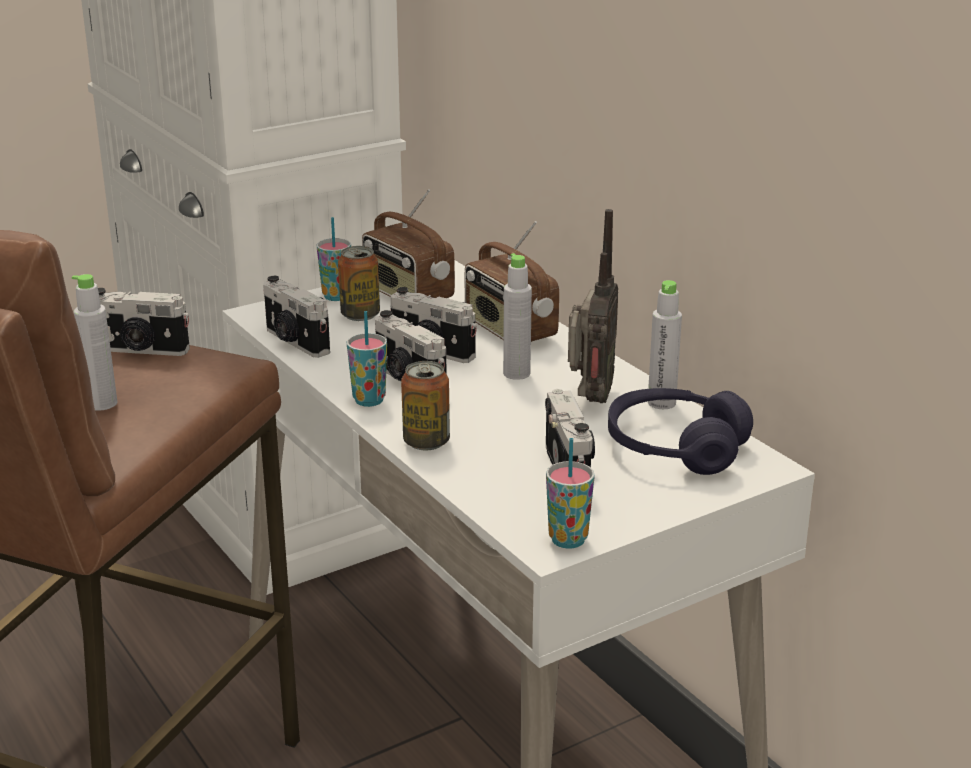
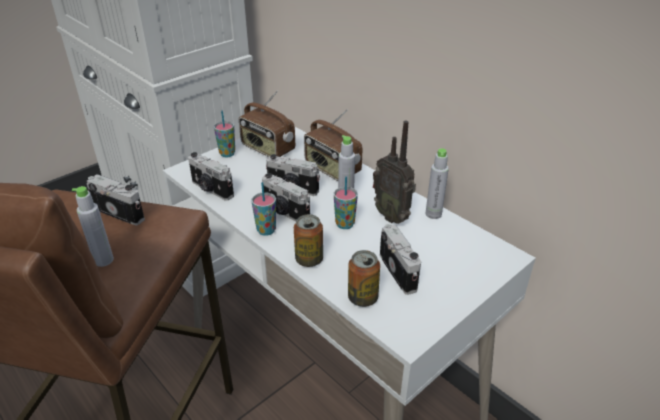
camera: 10 degrees left, 10 degrees up
(140, 350) = (120, 212): camera -> camera turned 150 degrees counterclockwise
(360, 315) = (244, 166): can -> can (362, 298)
(568, 540) = (417, 330): cup -> cup (345, 224)
(589, 400) = (392, 216): radio -> radio turned 135 degrees clockwise
(675, 448) = (453, 248): purple headphones -> none

